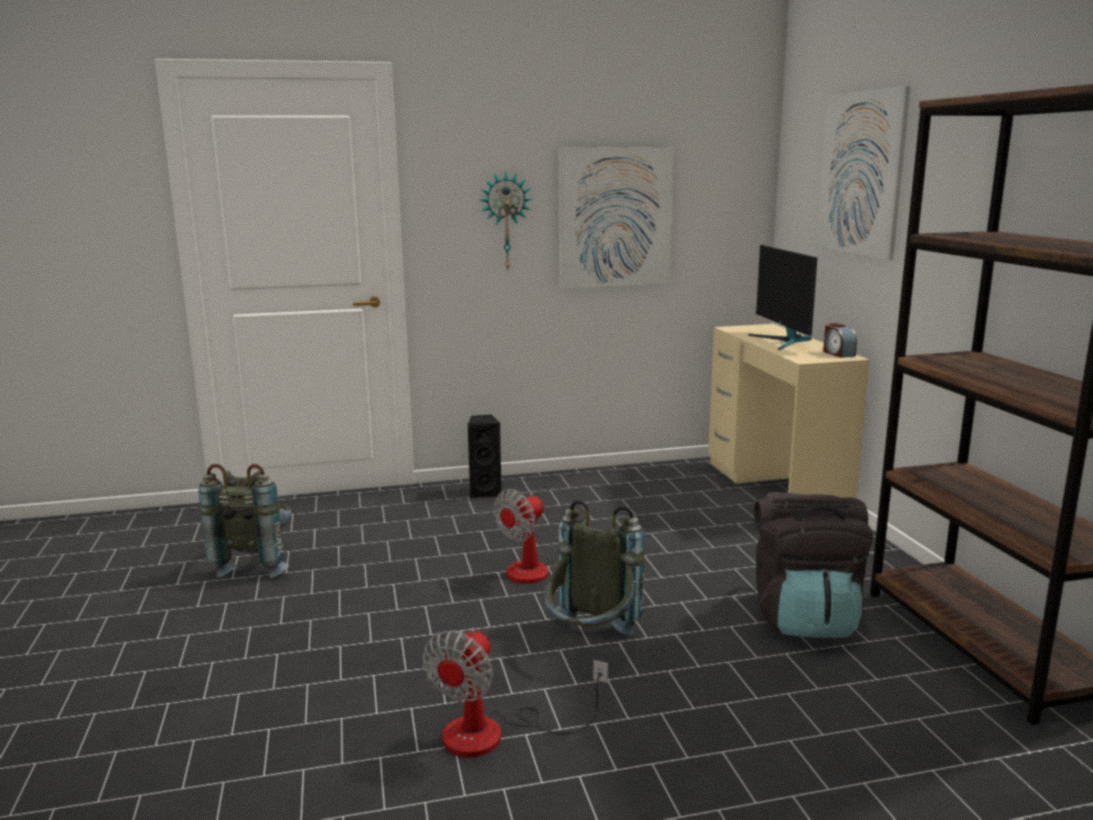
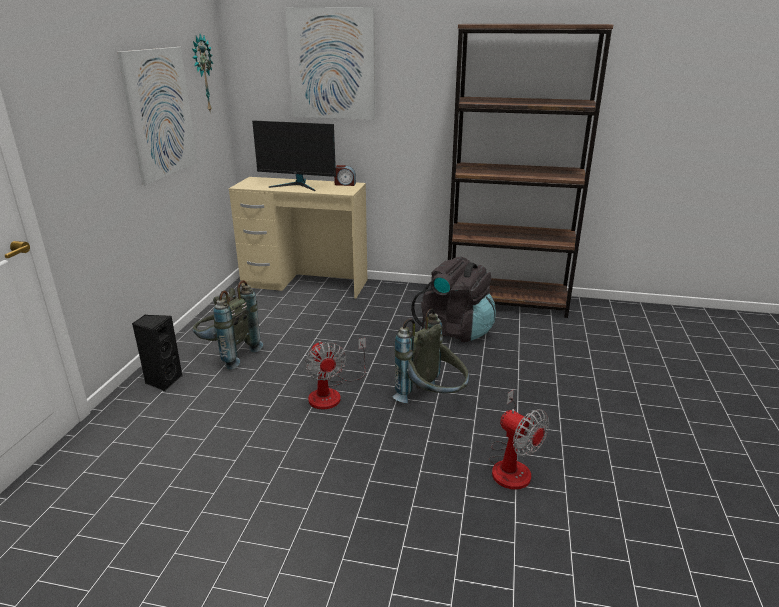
camera: 65 degrees left, 10 degrees up
(257, 563) = (143, 551): grey backpack -> grey backpack (227, 355)
(505, 221) = (97, 131): wall clock -> wall clock (202, 74)

